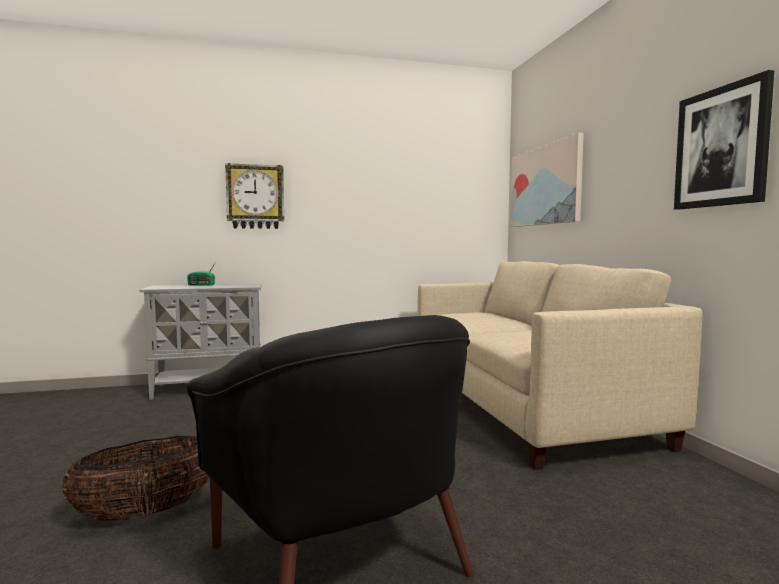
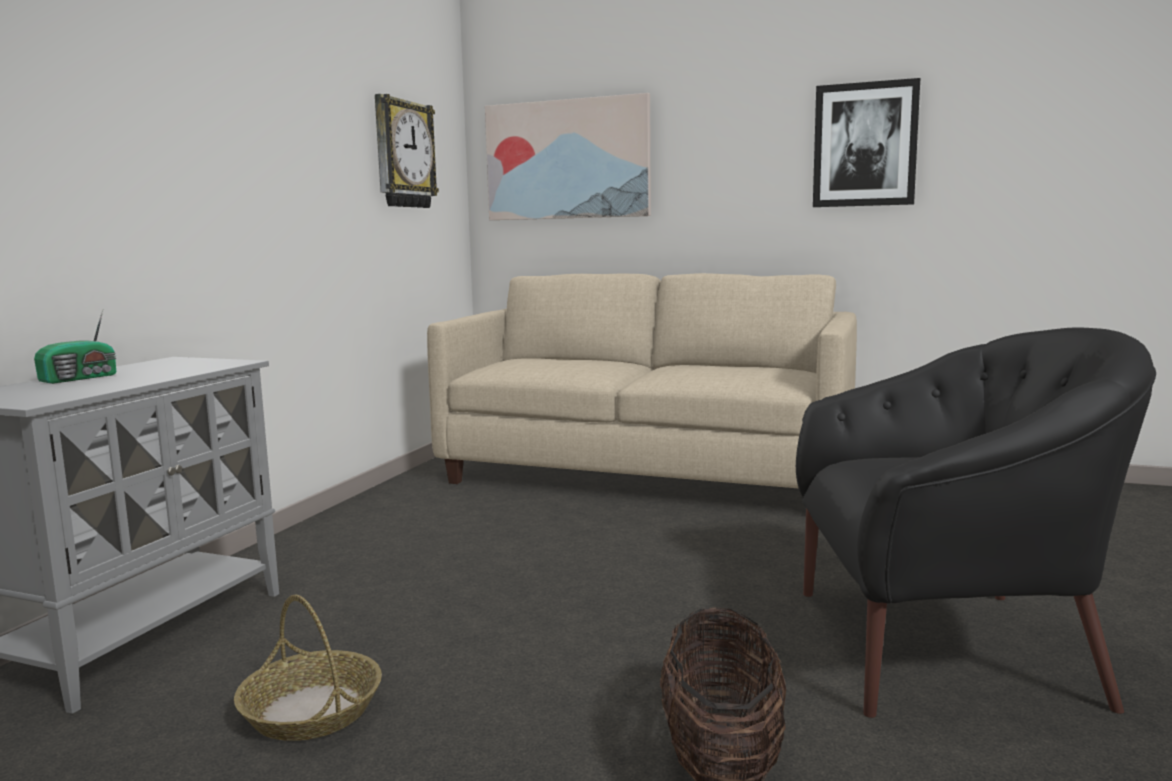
camera: 55 degrees left, 5 degrees up
(164, 425) = (311, 710): none -> basket
(255, 197) = (133, 142): wall clock -> wall clock (403, 154)

